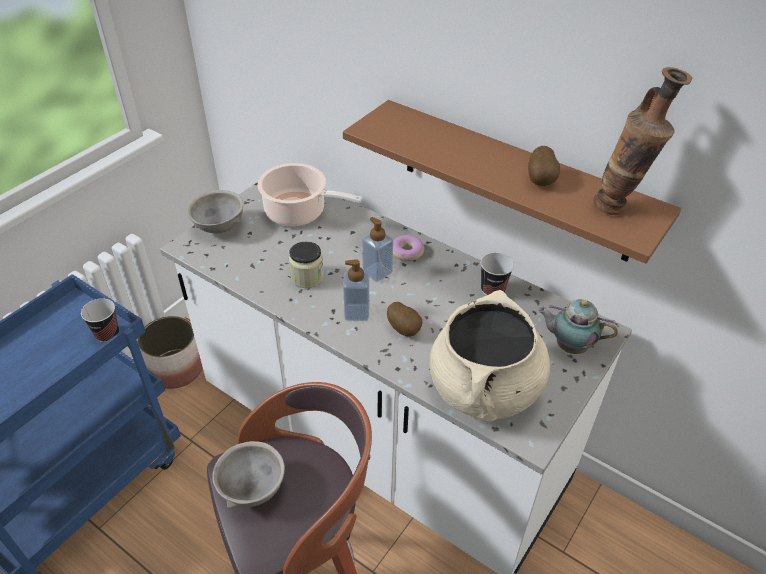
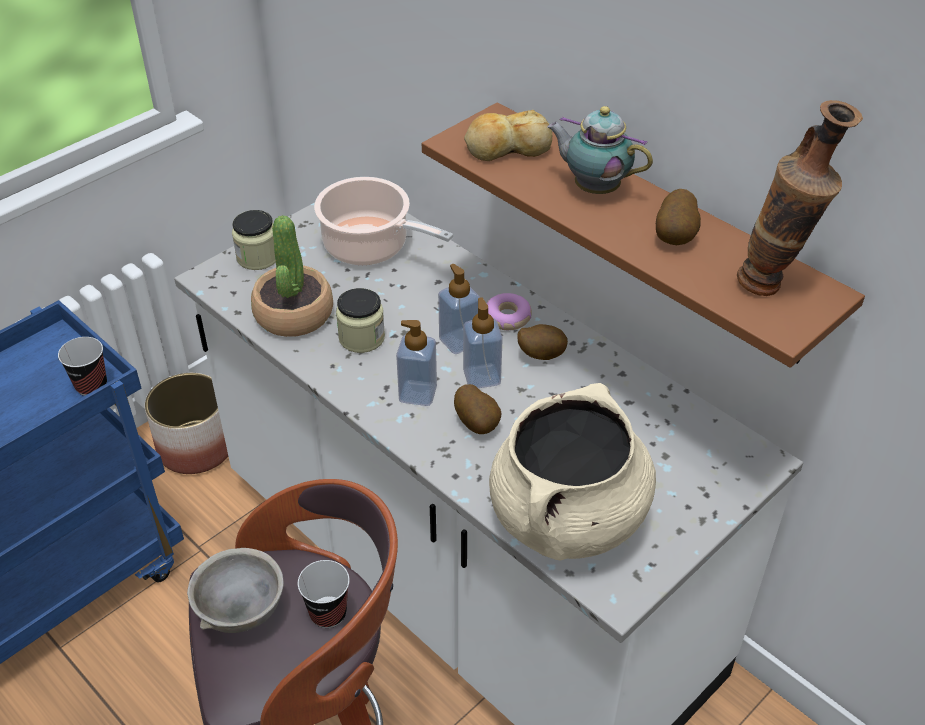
camera: 10 degrees right, 0 degrees up
(219, 228) = (258, 257): grey bowl -> jar
(254, 265) = (293, 314): none -> potted plant
(399, 295) = (482, 377): none -> soap dispenser
(404, 130) = (507, 148): none -> bread
(436, 275) = (540, 354): none -> potato
(492, 290) = (615, 384): cup -> cup (328, 613)
(569, 345) = (703, 474): teapot -> teapot (593, 188)

